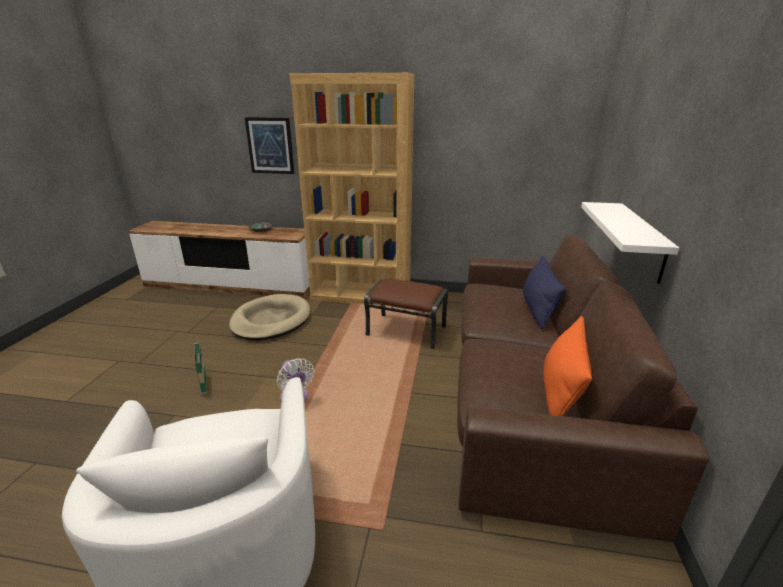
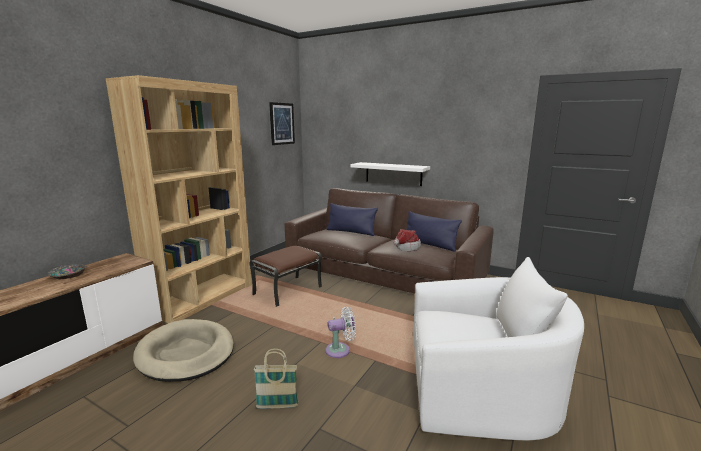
camera: 70 degrees left, 10 degrees down
(270, 145) = (55, 162): picture -> picture (281, 123)
(498, 363) = (405, 247): none -> hat
(561, 390) = (429, 244): orange pillow -> blue pillow

